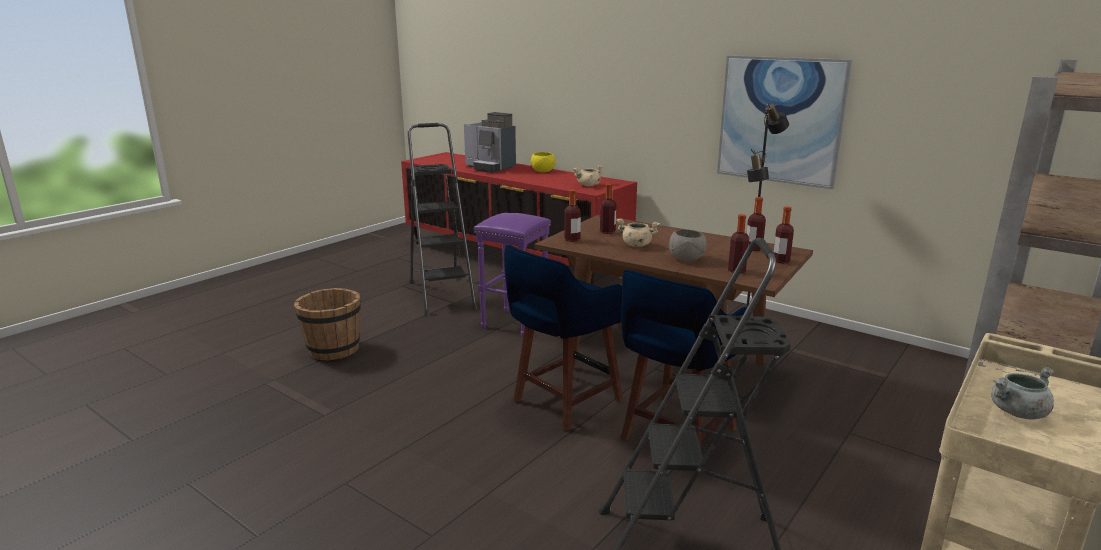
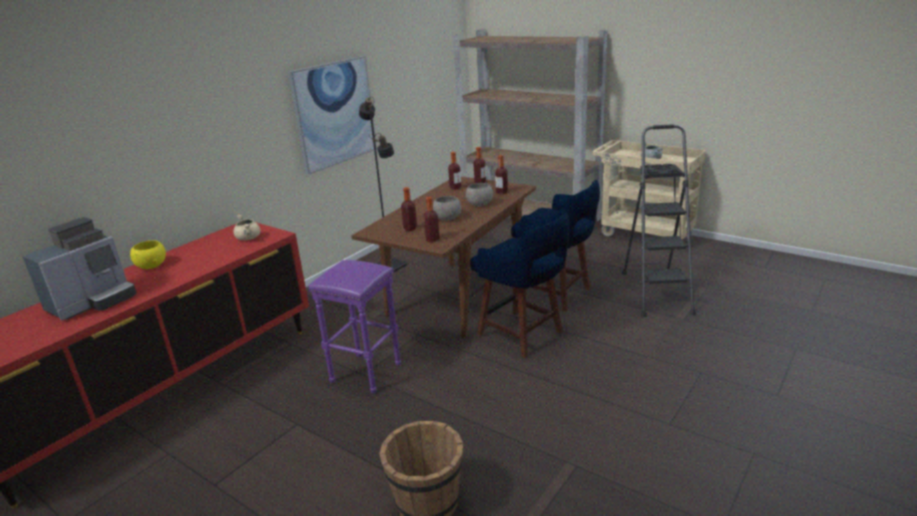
camera: 90 degrees left, 5 degrees up
(441, 294) = (264, 439): step ladder -> none
(636, 245) = (448, 218): beige cooking pot -> grey bowl

